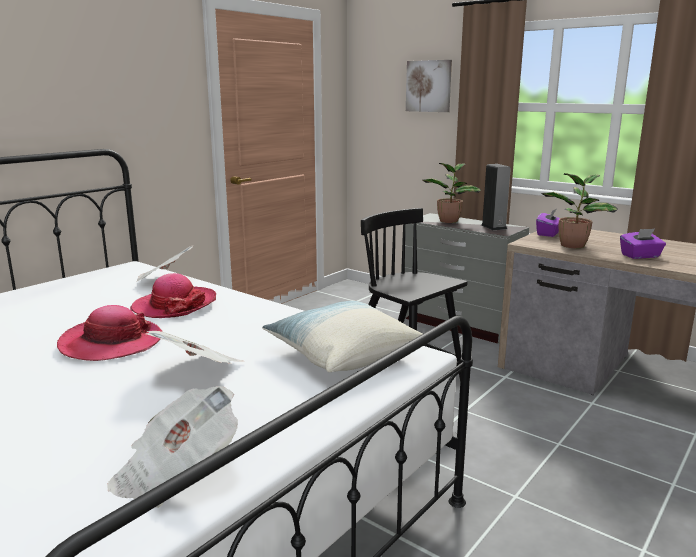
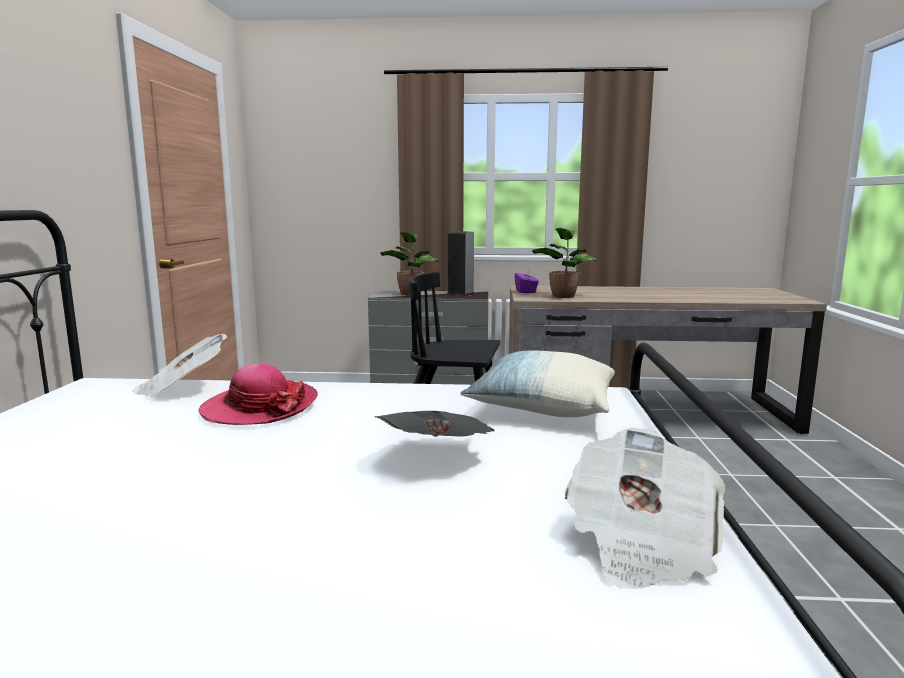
camera: 35 degrees left, 5 degrees down
(111, 343) = (263, 460): hat -> none
(429, 86) = (355, 157): picture -> none
(640, 256) = (623, 297): purple tissue box -> none

